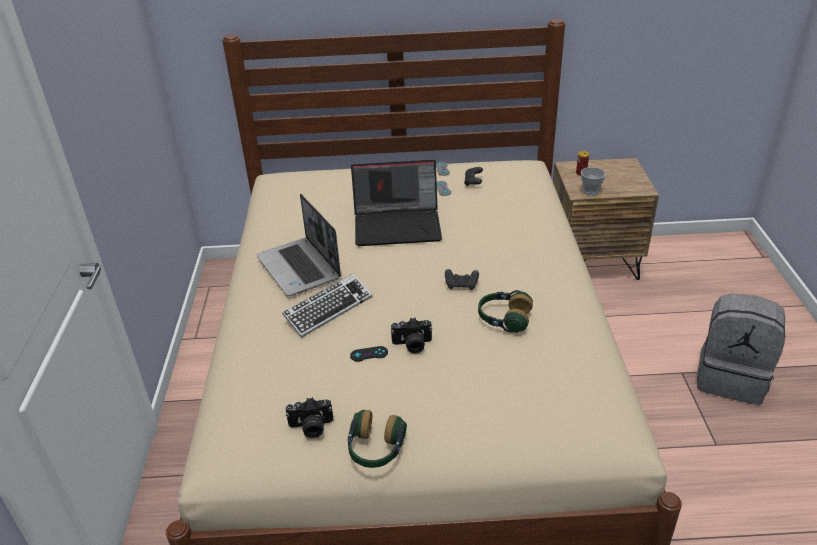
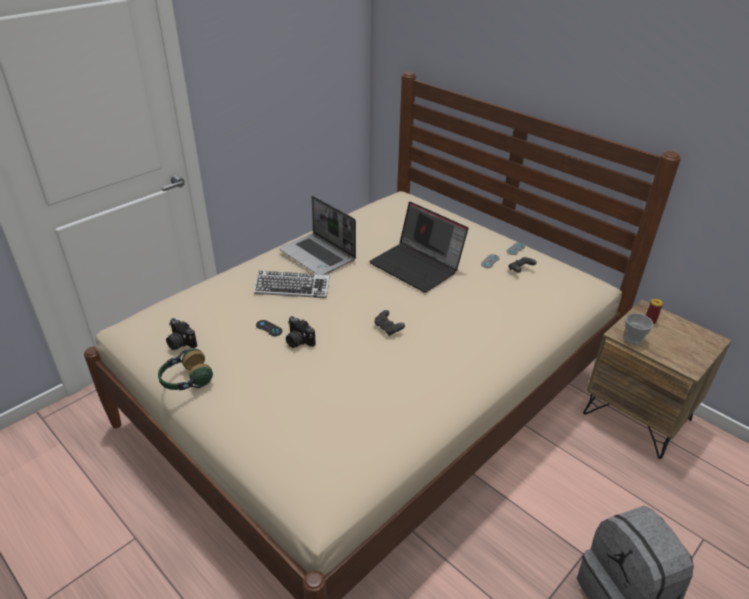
camera: 45 degrees right, 0 degrees up
(300, 268) = (318, 256): laptop -> laptop turned 60 degrees counterclockwise
(503, 319) = (375, 368): headphones -> none

